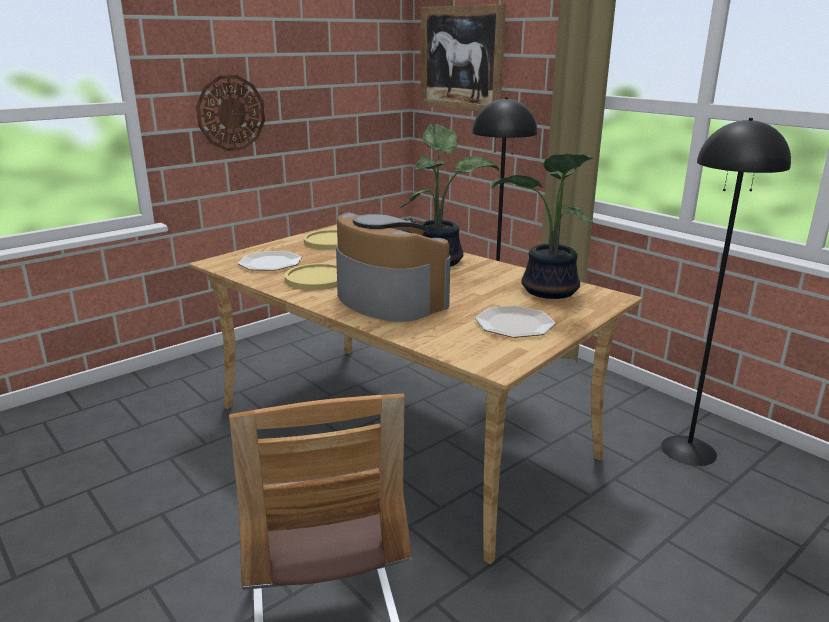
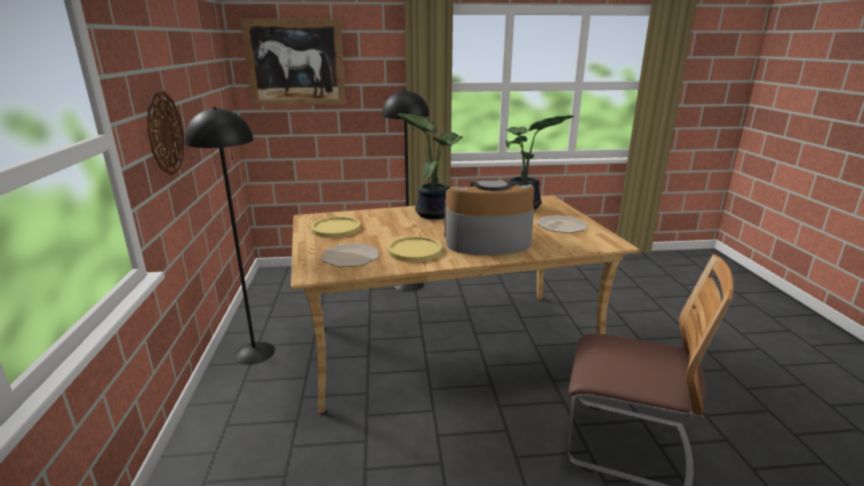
camera: 55 degrees left, 0 degrees up
(688, 450) = (553, 275): black floor lamp -> black floor lamp (254, 352)

